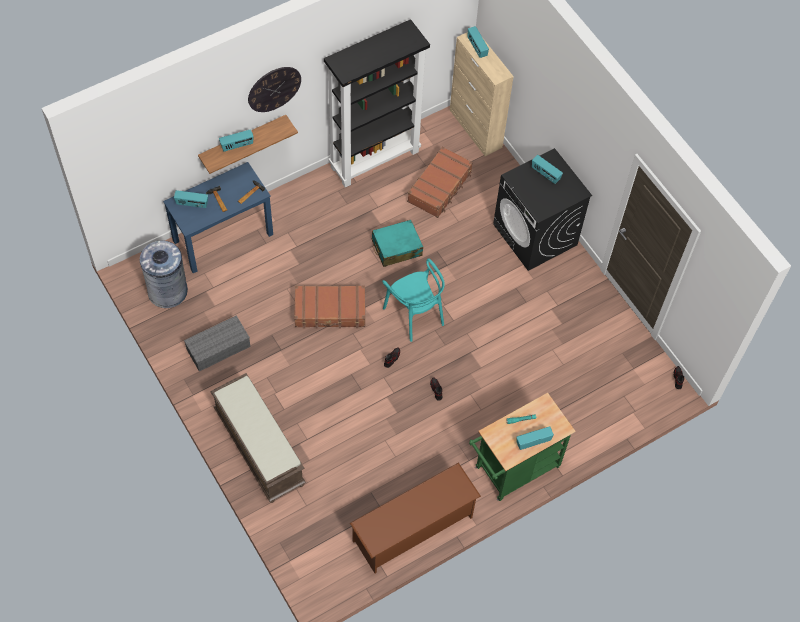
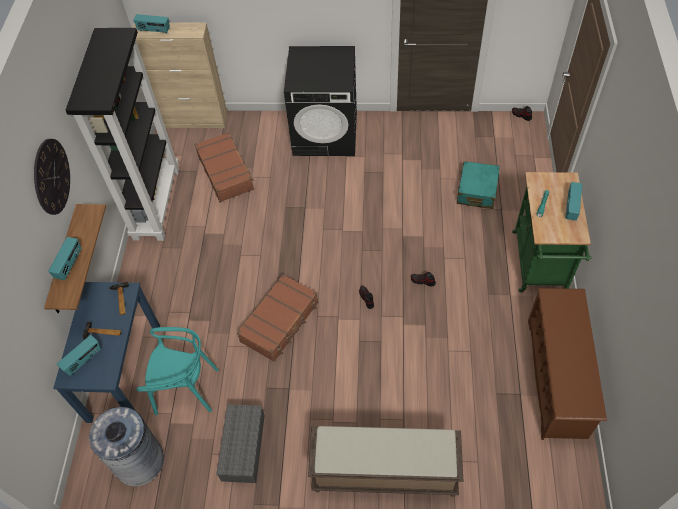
camera: 50 degrees left, 5 degrees down
(396, 248) = (257, 234): turquoise suitcase -> turquoise suitcase (477, 191)
(414, 314) = (335, 257): turquoise chair -> turquoise chair (186, 389)
(545, 174) = (309, 63): radio -> none

